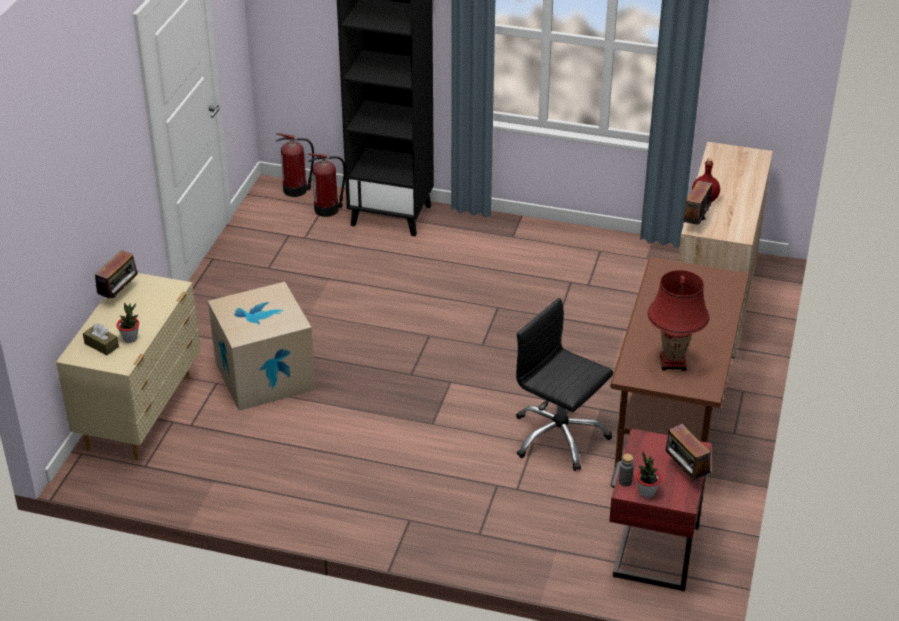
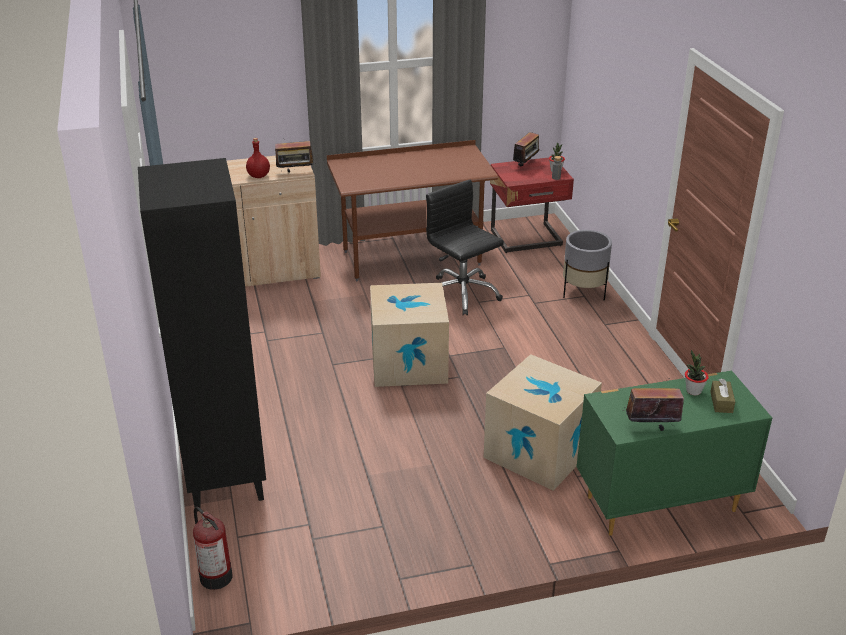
camera: 120 degrees left, 5 degrees down
(142, 412) = (658, 503): beige dresser -> green dresser
(328, 209) = (242, 530): fire extinguisher -> none
(459, 352) = (409, 363): none -> cardboard box
(486, 537) = (583, 293): none -> grey planter
(559, 437) = (462, 294): black office chair -> black office chair turned 135 degrees clockwise
(672, 362) = (454, 163): red table lamp -> none

